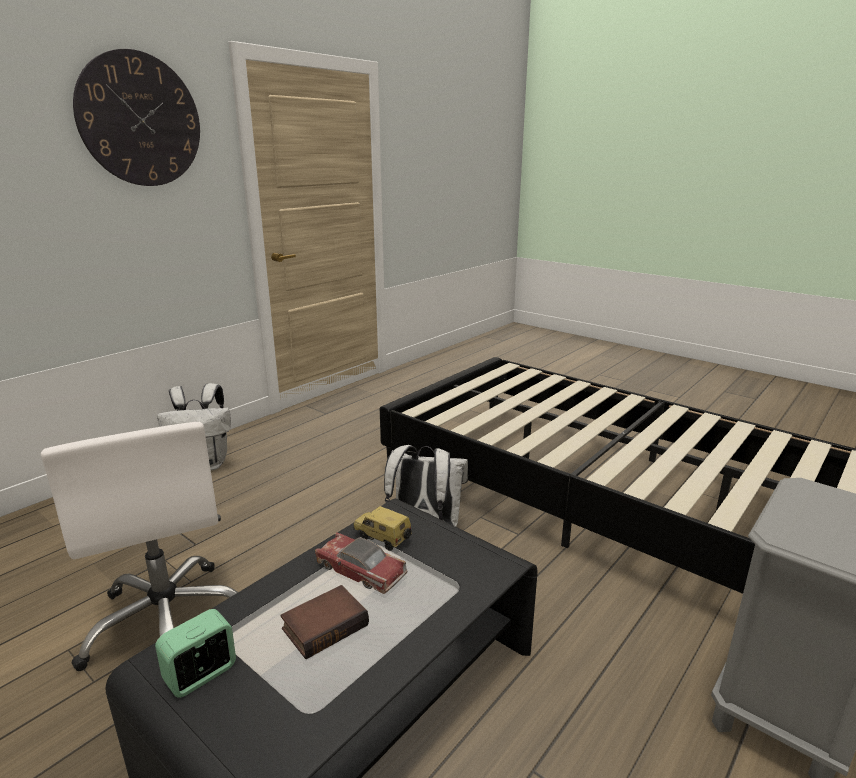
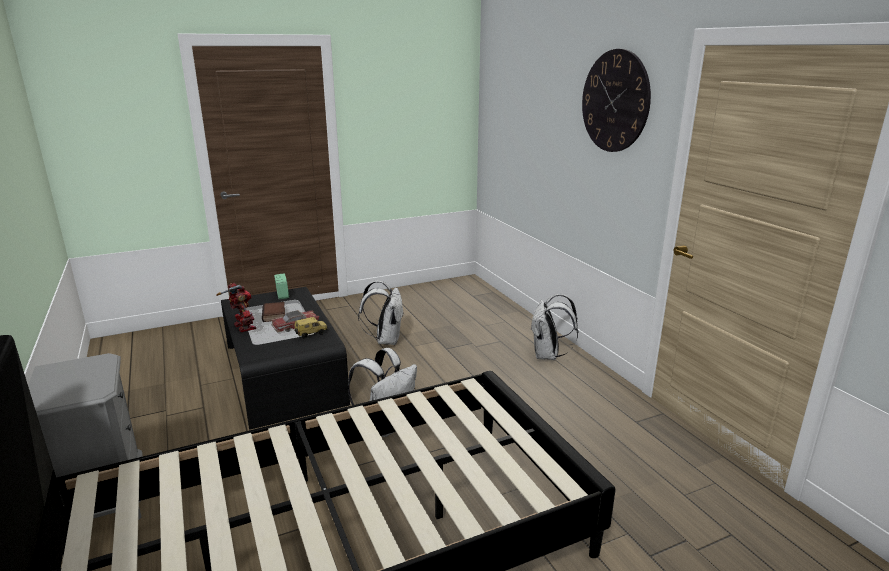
camera: 115 degrees right, 0 degrees up
(169, 622) = (386, 340): white office chair -> white backpack
(409, 642) = (243, 327): none -> toy robot

